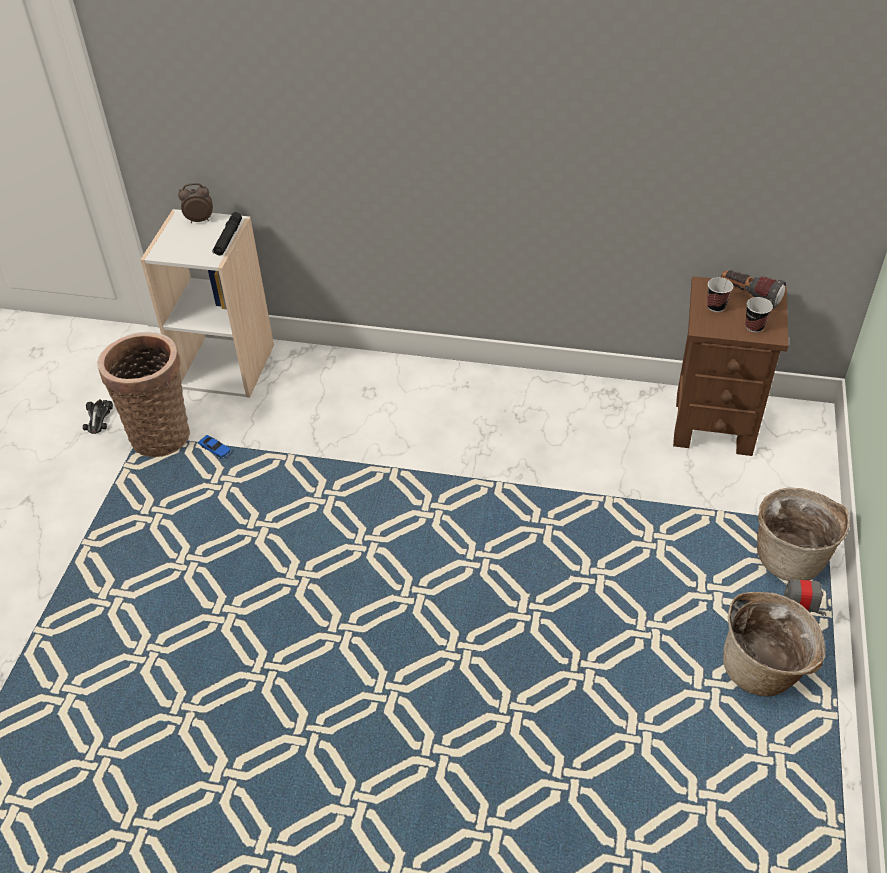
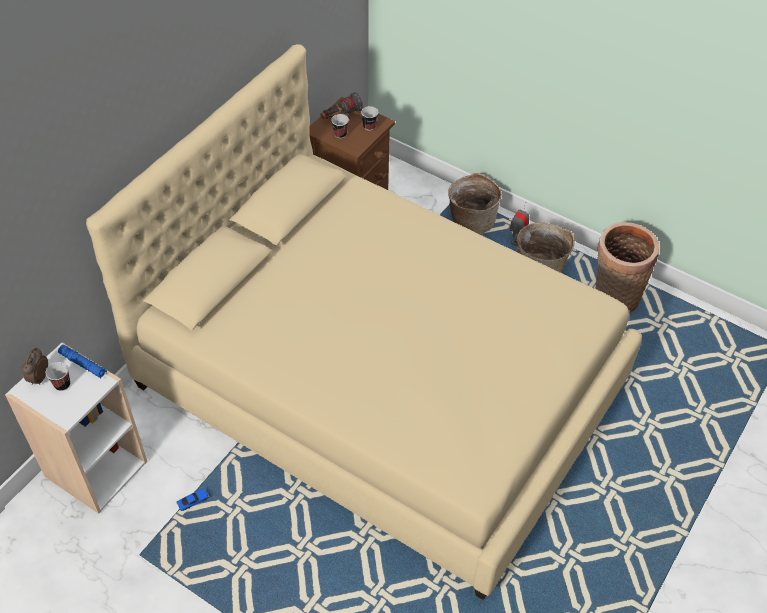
camera: 70 degrees left, 5 degrees up
(98, 418) = (95, 585): toy car -> none
(161, 433) = (148, 538): basket -> basket (613, 297)
(198, 236) = (62, 384): none -> cup
(228, 238) = (83, 364): black flashlight -> blue flashlight
(449, 552) = (380, 383): none -> beige bed

